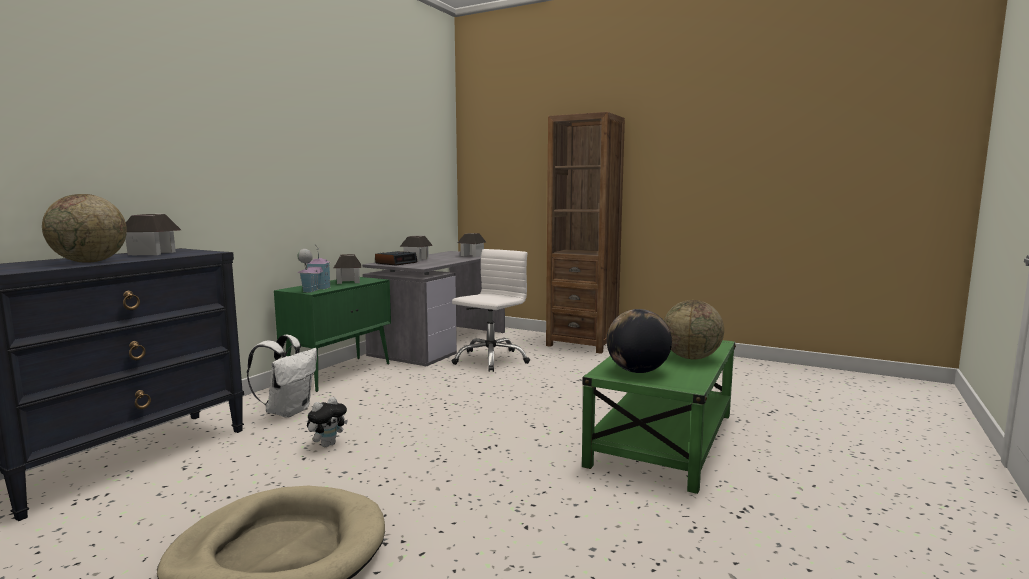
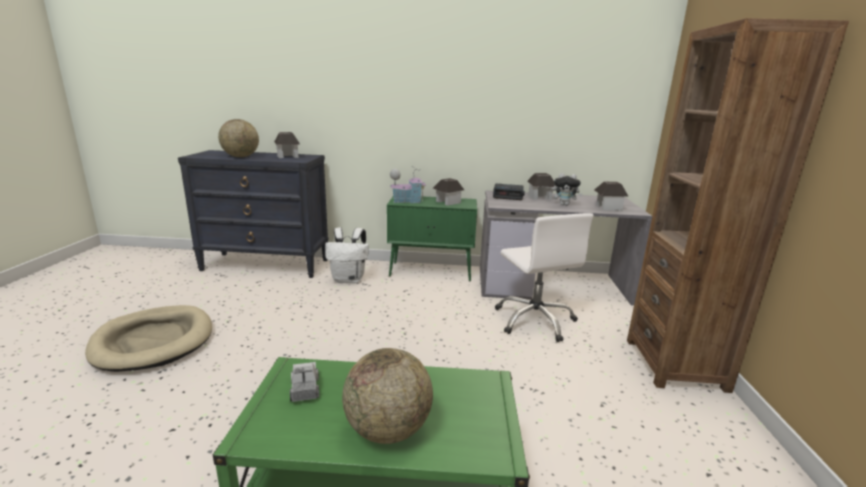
camera: 65 degrees right, 10 degrees up
(328, 444) = (301, 308): plush toy -> plush toy (564, 205)
(490, 360) = (535, 320): white office chair -> white office chair turned 60 degrees clockwise
(637, 371) = (305, 389): globe -> toy truck

